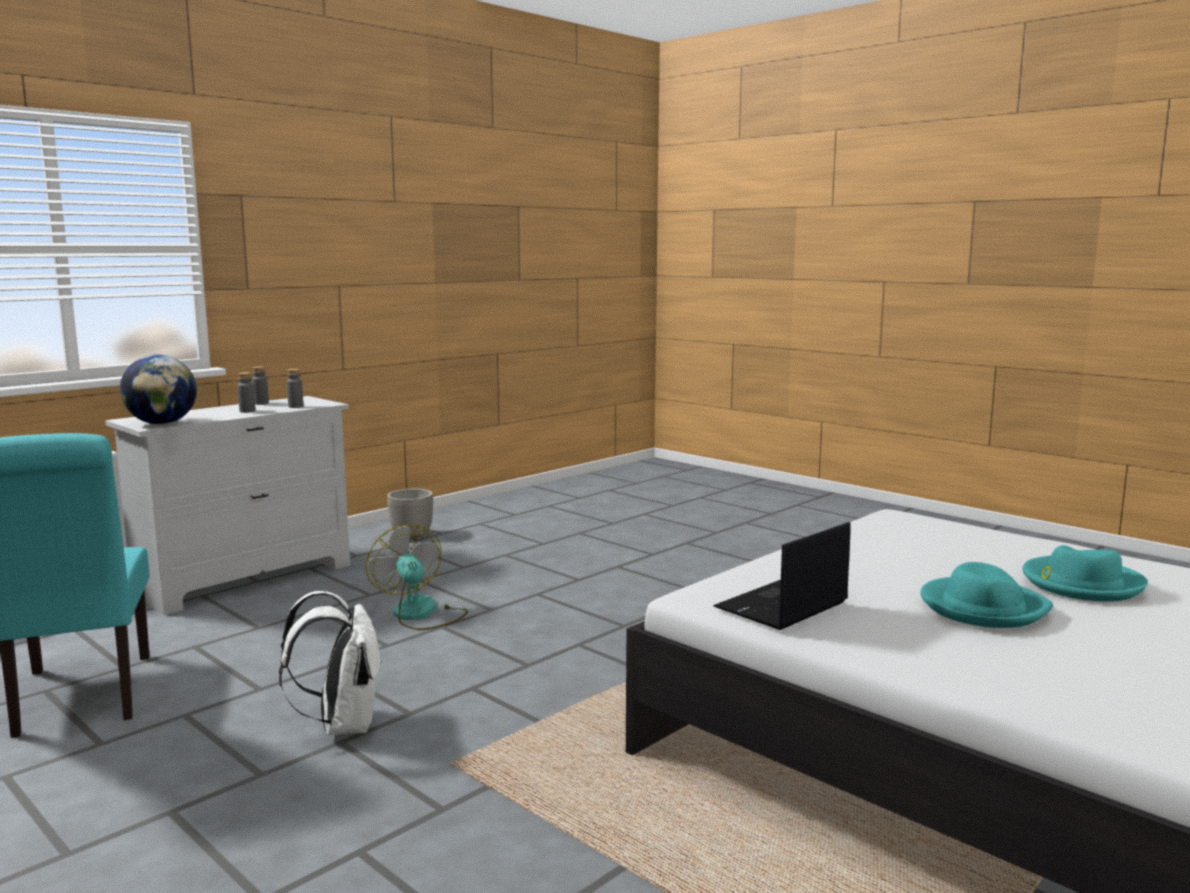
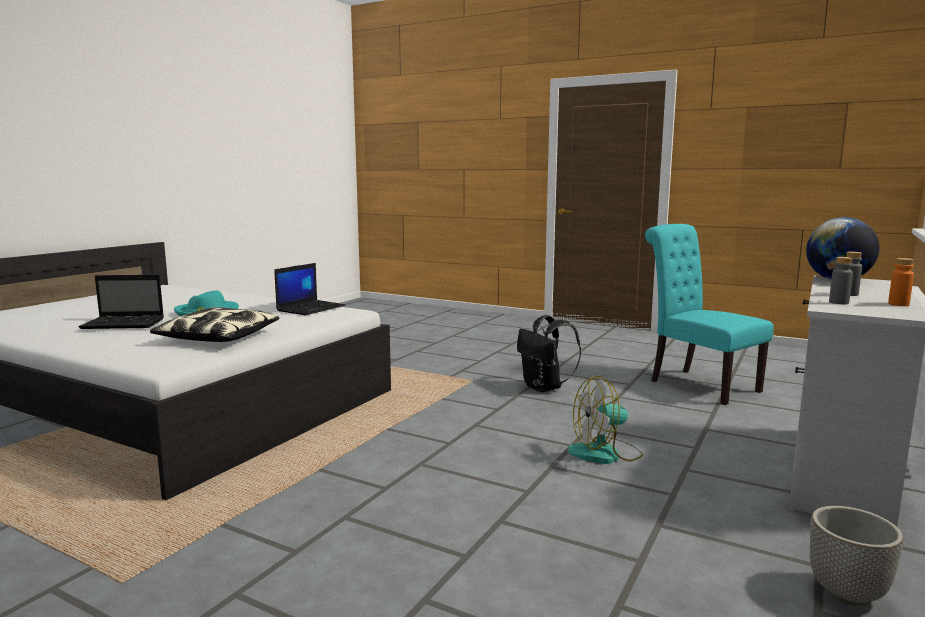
camera: 165 degrees right, 0 degrees up
(261, 403) = (898, 304): grey bottle -> orange bottle
(342, 725) = (544, 388): white backpack -> black backpack
(420, 614) = (605, 453): fan -> fan turned 120 degrees clockwise
(882, 546) = (218, 337): none -> pillow
(1081, 583) = (125, 324): turquoise hat -> laptop

